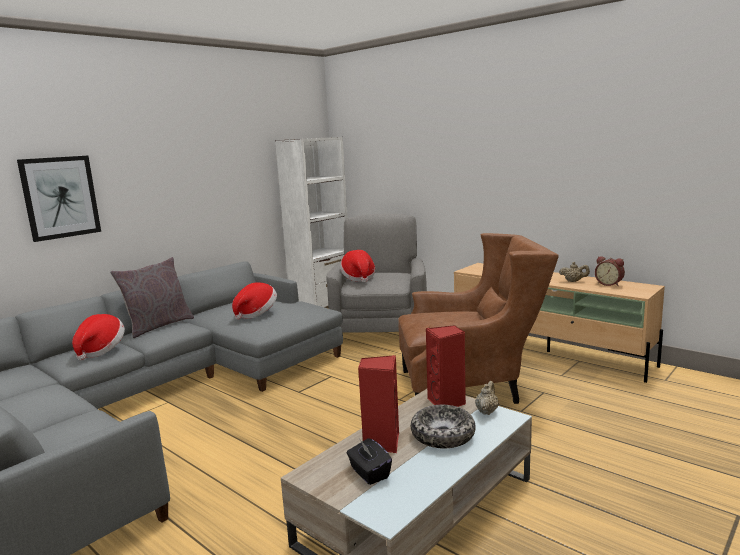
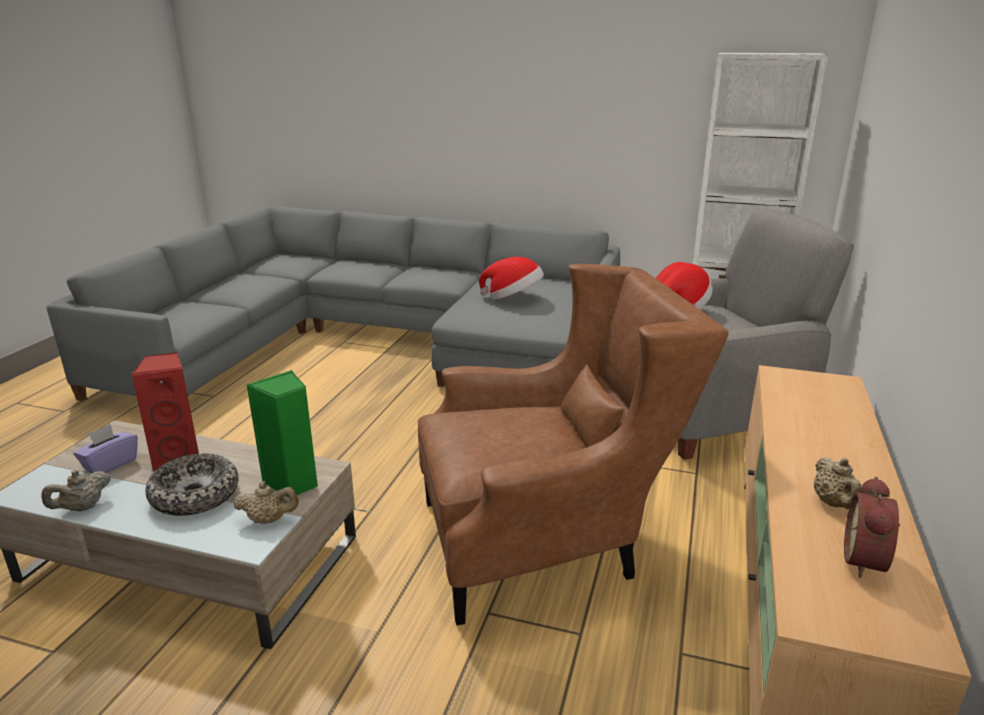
camera: 65 degrees right, 10 degrees up
(60, 197) = (407, 102): picture -> none
(101, 350) = (364, 269): hat -> none
(158, 326) = (446, 270): grey pillow -> none
(369, 473) = (110, 464): black tissue box -> purple tissue box
(433, 481) = (82, 508): none -> beige teapot
(447, 403) = (292, 483): red speaker -> green speaker
(470, 387) = (545, 541): brown armchair -> brown armchair turned 75 degrees counterclockwise

